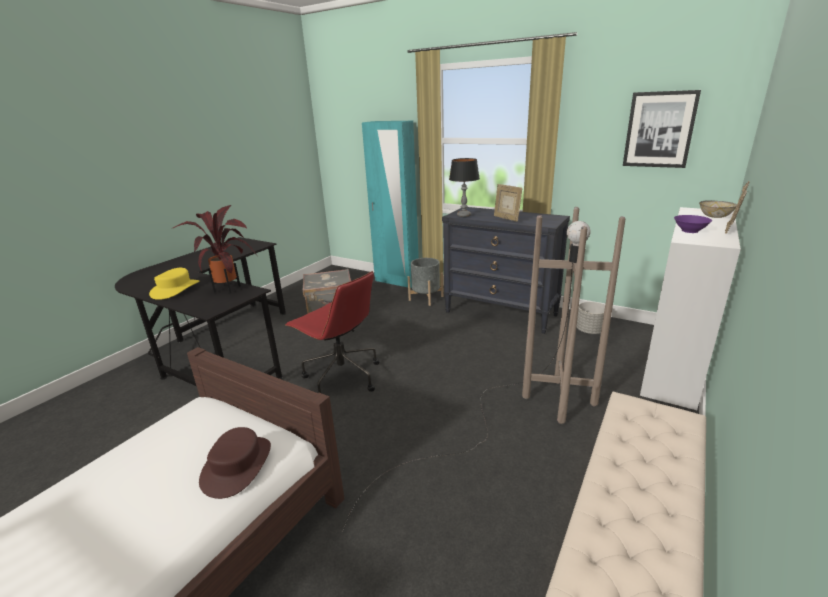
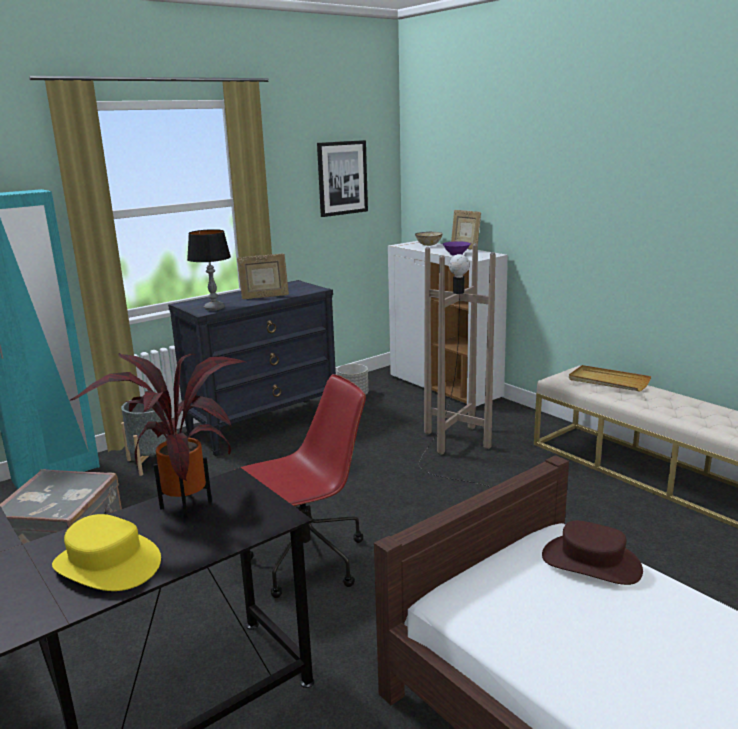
camera: 70 degrees left, 5 degrees down
(662, 443) = (608, 381): none -> beige tray

